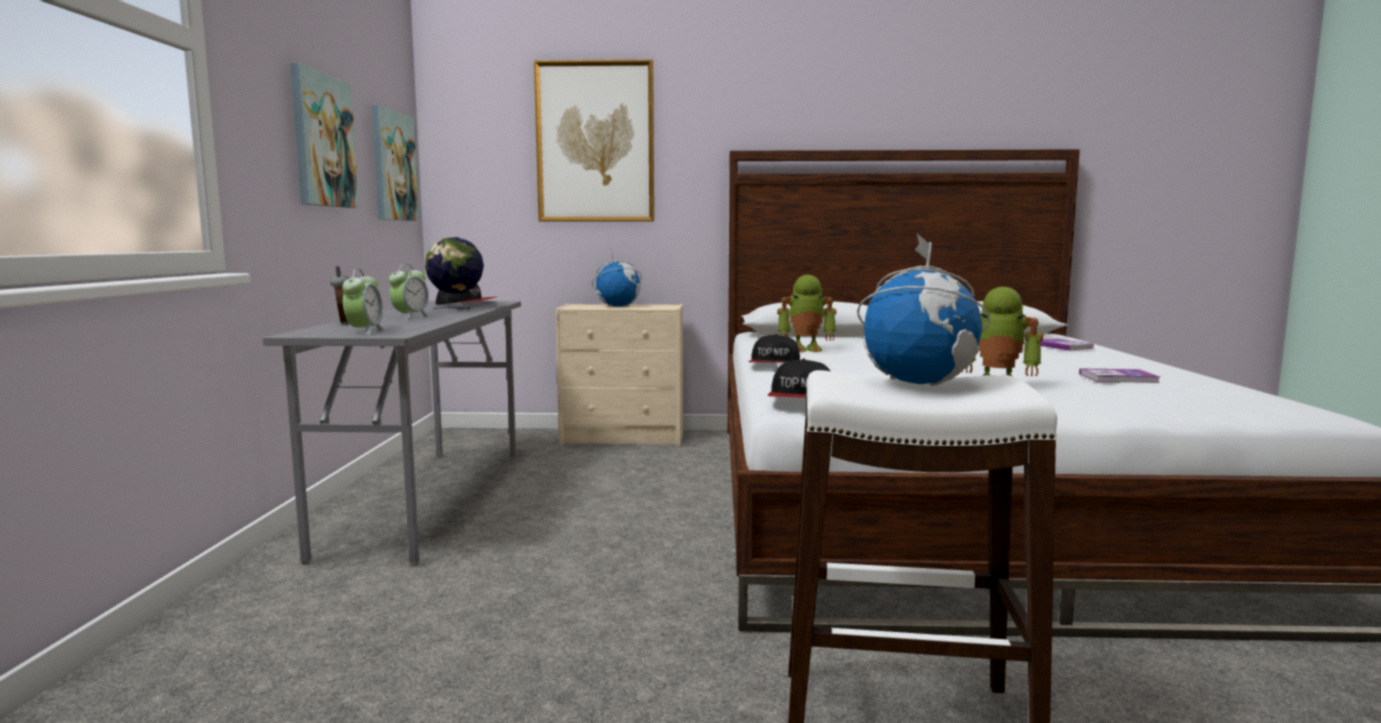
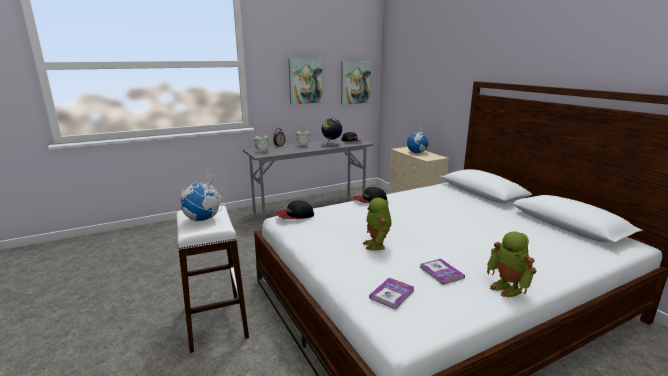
camera: 60 degrees right, 10 degrees up
(595, 142) = (429, 72): picture -> none
(806, 349) = (423, 198): toy robot -> toy robot (507, 288)
(1062, 346) = (556, 252): book -> book (392, 294)

